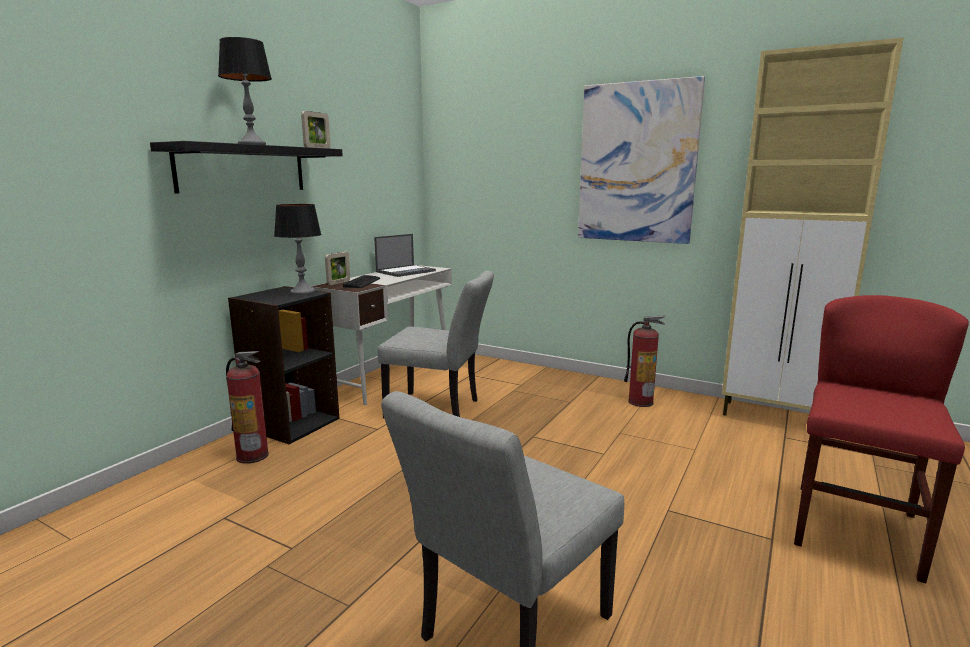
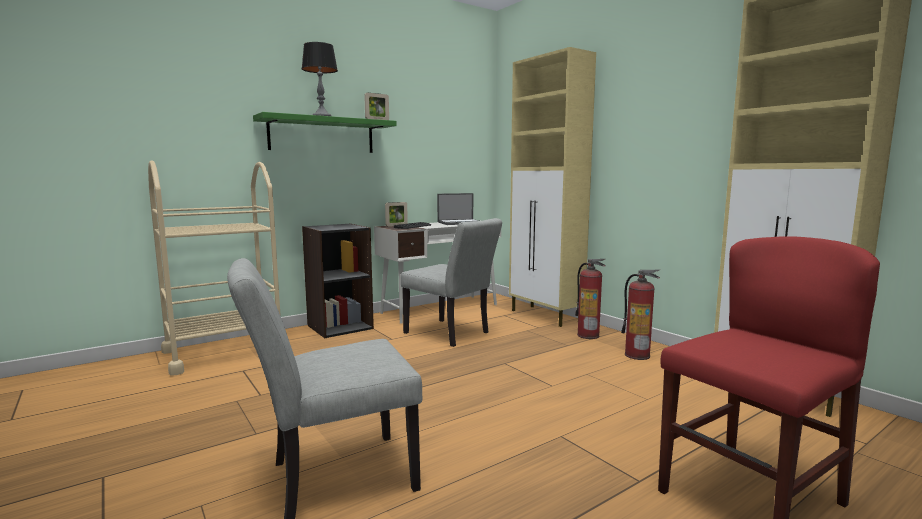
camera: 25 degrees right, 5 degrees down
(161, 495) = (224, 352): none -> beige cart
(243, 169) = (322, 135): black shelf -> green shelf
(253, 456) = (296, 341): fire extinguisher -> fire extinguisher (588, 335)
(303, 292) = (352, 226): table lamp -> none
(514, 369) = (545, 316): none -> beige cabinet
(637, 163) = (653, 125): picture -> none

